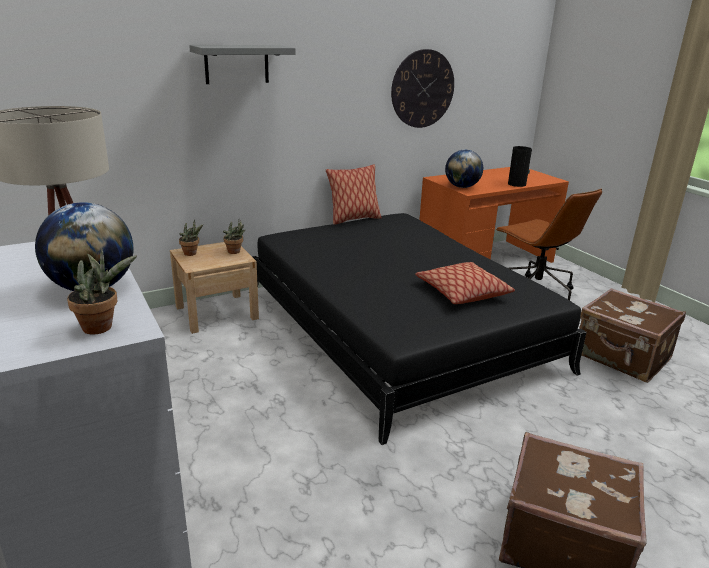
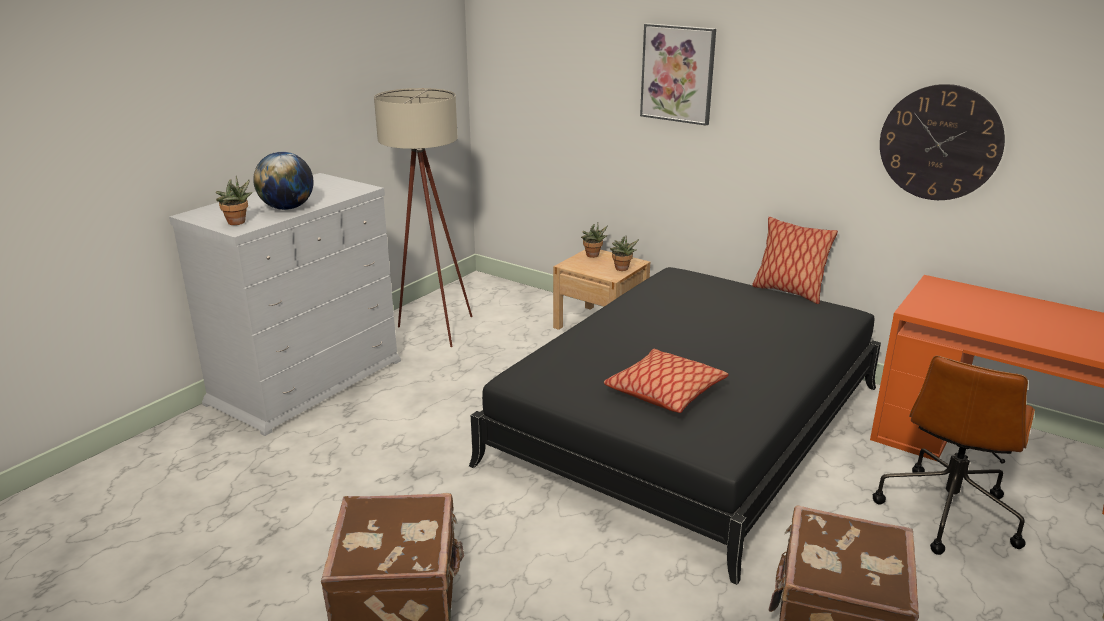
camera: 65 degrees right, 0 degrees up
(237, 64) = (678, 73): grey shelf -> picture
(462, 187) = (928, 303): globe -> none
(517, 184) = (1033, 336): vase -> none

